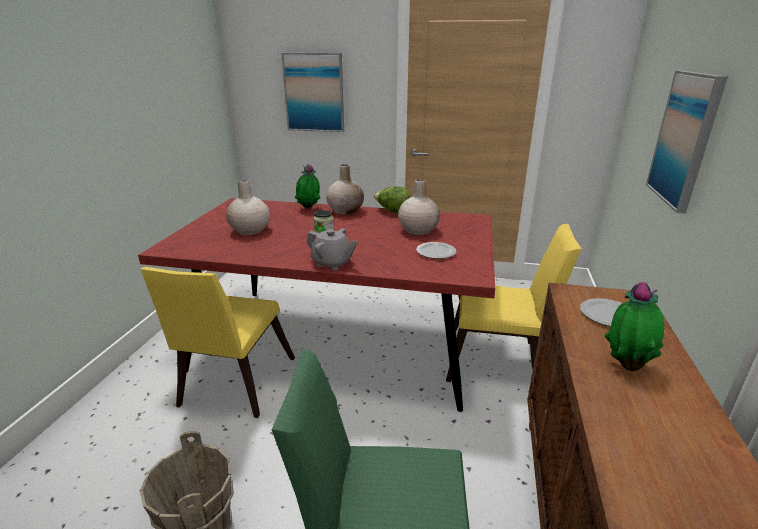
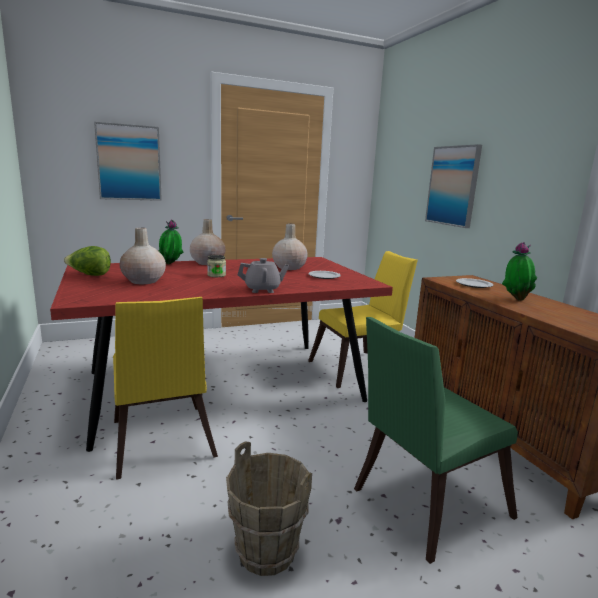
camera: 35 degrees left, 10 degrees down
(392, 211) = (247, 260): lettuce -> lettuce (90, 275)

